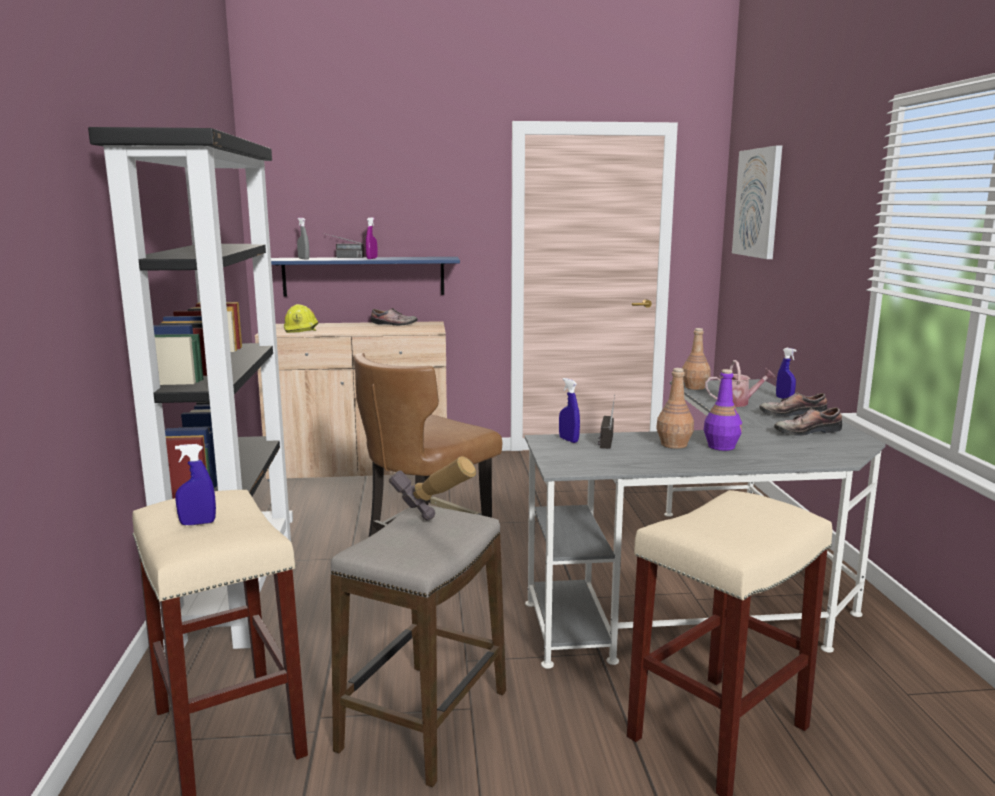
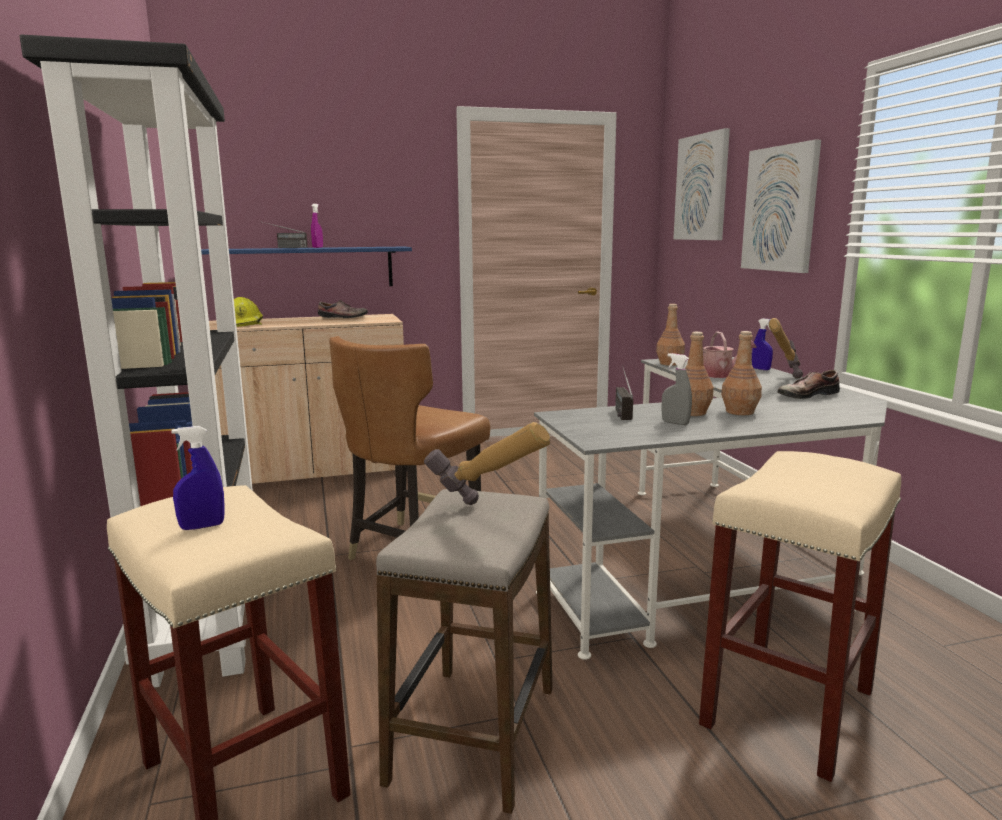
camera: 10 degrees left, 0 degrees up
(303, 259) = (243, 248): grey spray bottle -> grey spray bottle (675, 423)
(568, 440) = (583, 414): blue spray bottle -> none
(721, 446) = (739, 412): purple bottle -> brown bottle
(791, 413) = (778, 381): shoe -> hammer
(820, 234) = (780, 209): none -> picture

